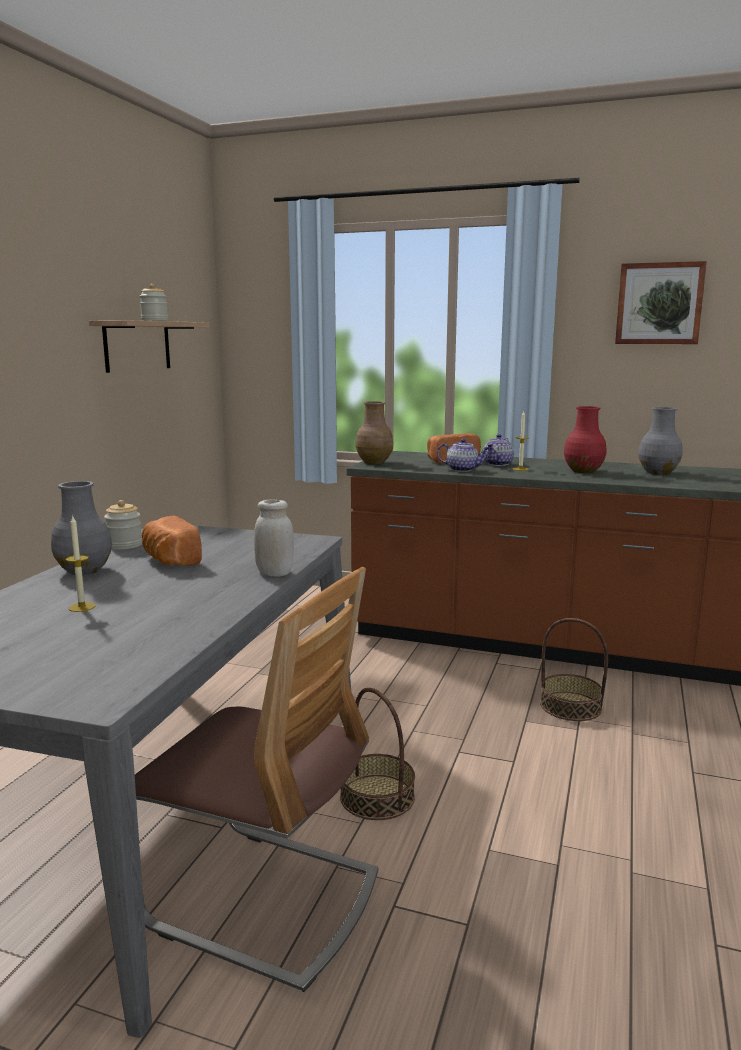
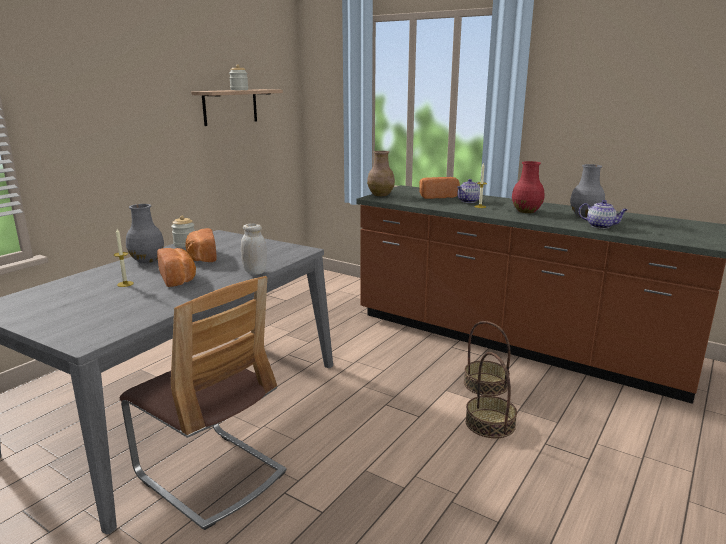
camera: 15 degrees right, 5 degrees up
(164, 592) = (179, 278): none -> bread
(377, 797) = (314, 425): basket -> basket (490, 423)
(463, 469) = (436, 204): teapot -> teapot (601, 226)
(659, 304) = (610, 78): picture -> none

